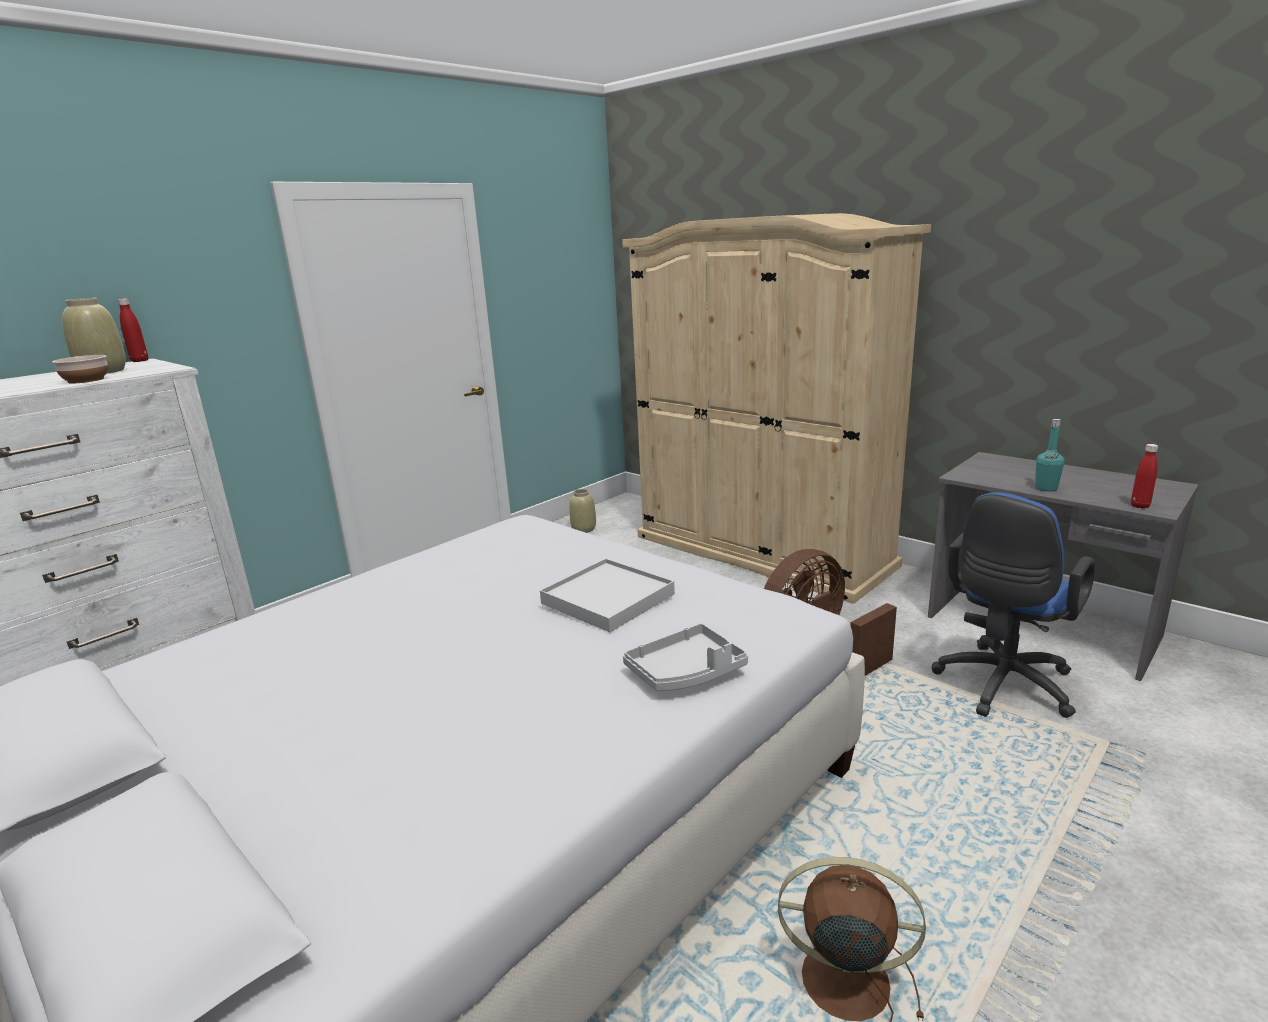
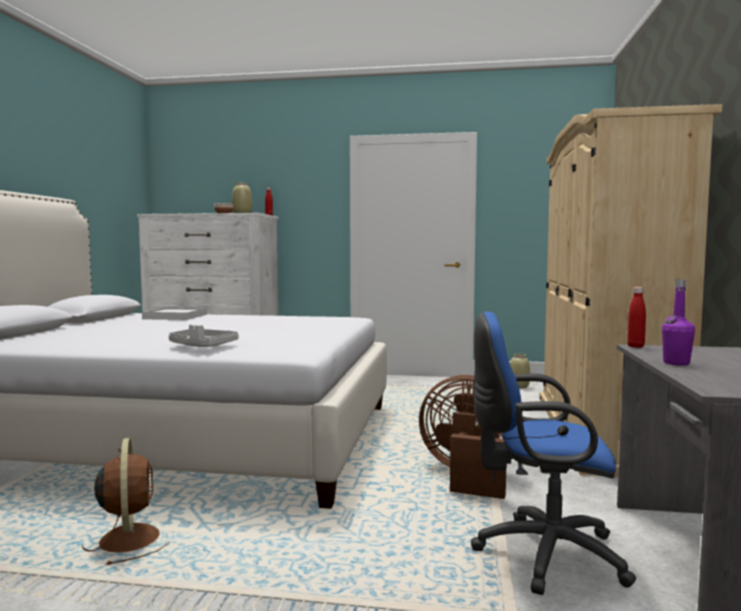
camera: 55 degrees right, 15 degrees down
(608, 599) = (268, 330): white tray -> white tray (175, 316)
(1046, 488) = (676, 363): turquoise bottle -> purple bottle
(1140, 506) = (711, 385): red bottle -> red bottle (635, 346)

